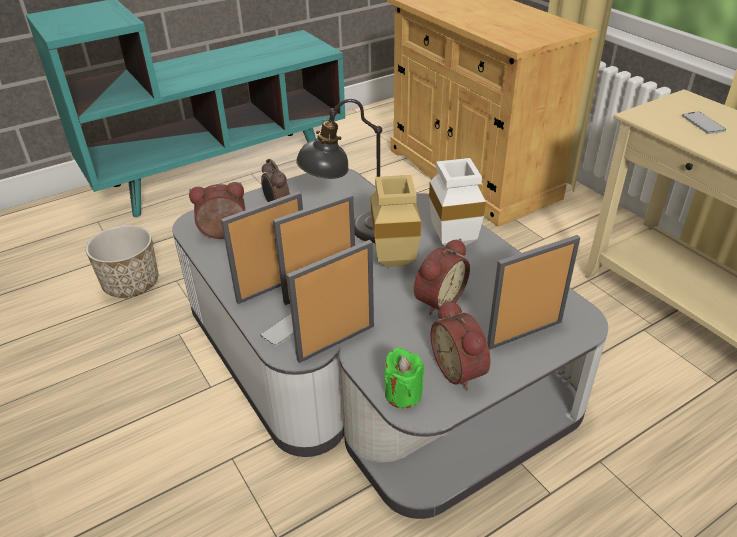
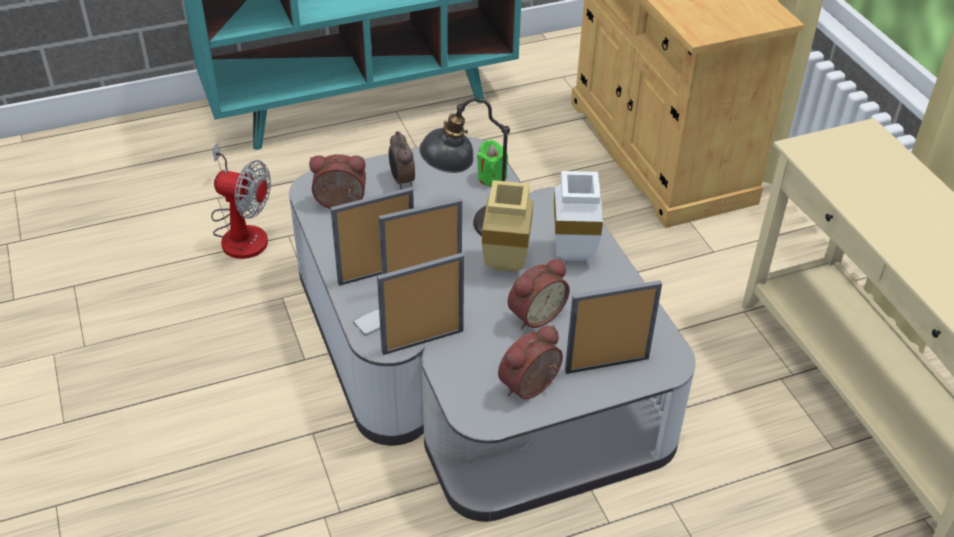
camera: 10 degrees right, 5 degrees up
(131, 283) = (241, 231): planter -> fan
(403, 394) = (470, 401): green candle -> green candle (491, 177)
(461, 369) = (531, 388): alarm clock -> alarm clock turned 60 degrees clockwise
(703, 124) = (864, 170): phone -> none

